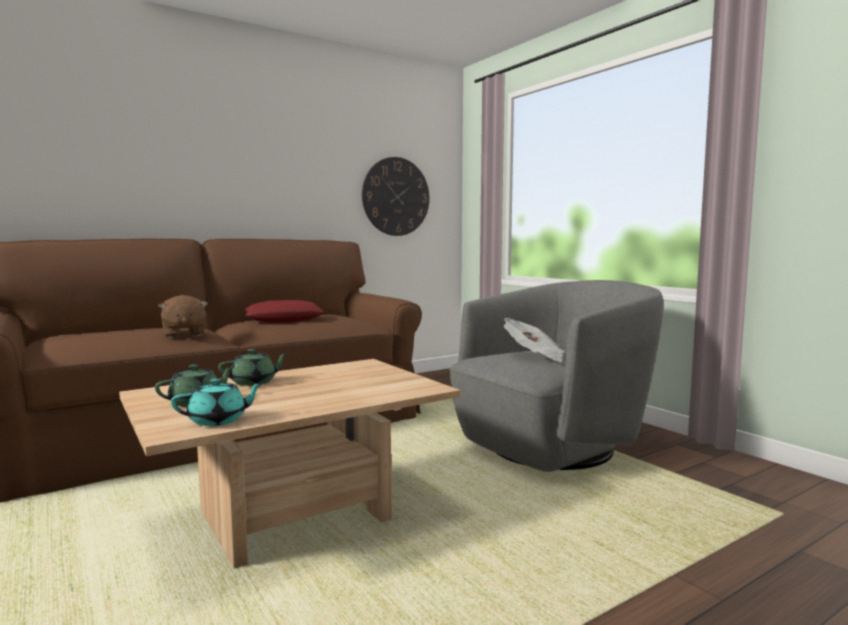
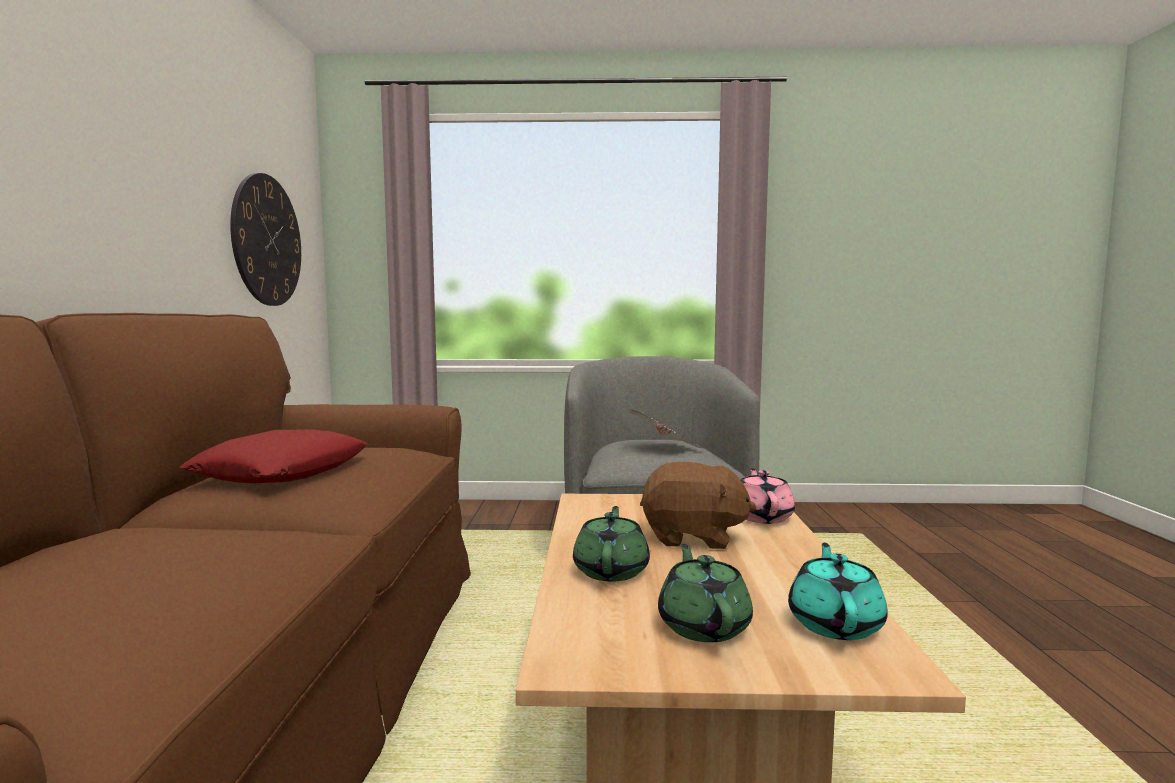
camera: 55 degrees left, 0 degrees up
(184, 334) = (242, 544): brown plush toy -> brown plush toy (693, 537)
(394, 392) = (762, 517): none -> pink teapot

